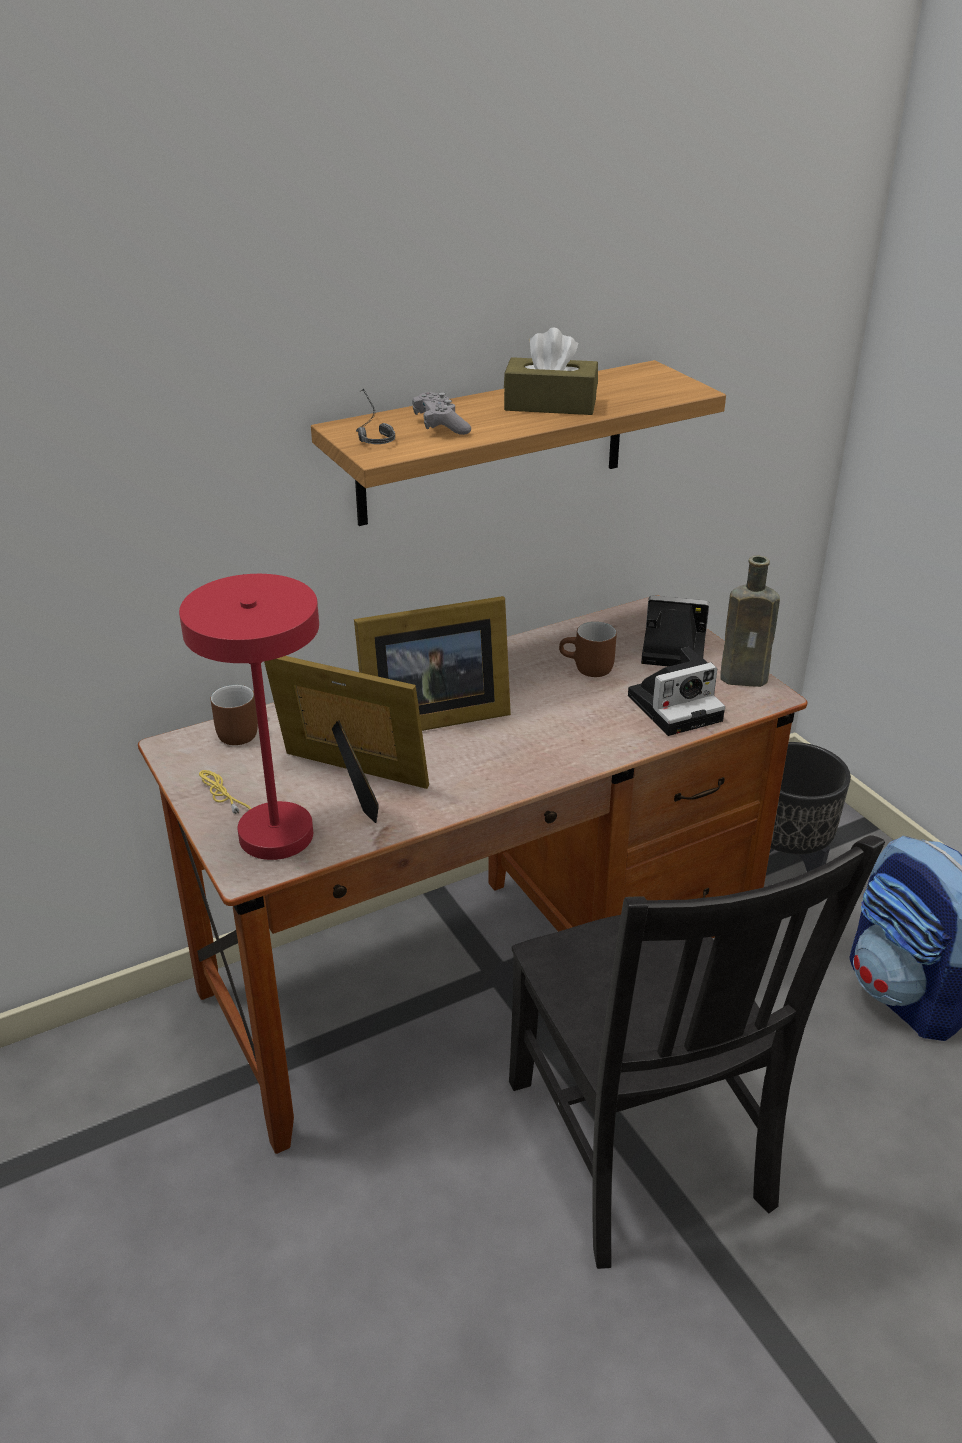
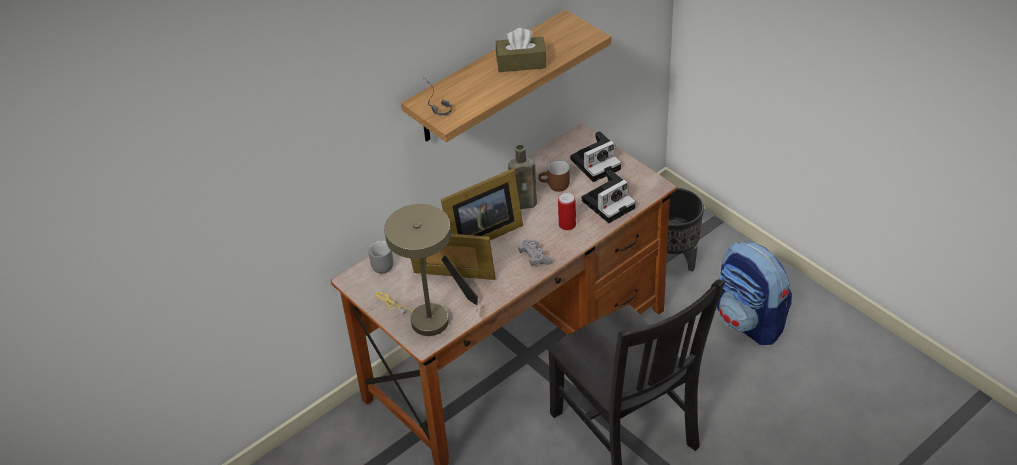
camera: 10 degrees left, 10 degrees up
(239, 731) = (382, 263): brown mug -> grey mug
(266, 829) = (423, 319): red table lamp -> beige table lamp
(440, 426) = (470, 91): grey game controller -> grey game controller (534, 257)
(590, 726) = (567, 224): none -> can
(670, 648) = (596, 163): camera -> camera turned 150 degrees clockwise
(747, 678) = (642, 177): brown bottle -> brown bottle (525, 203)

